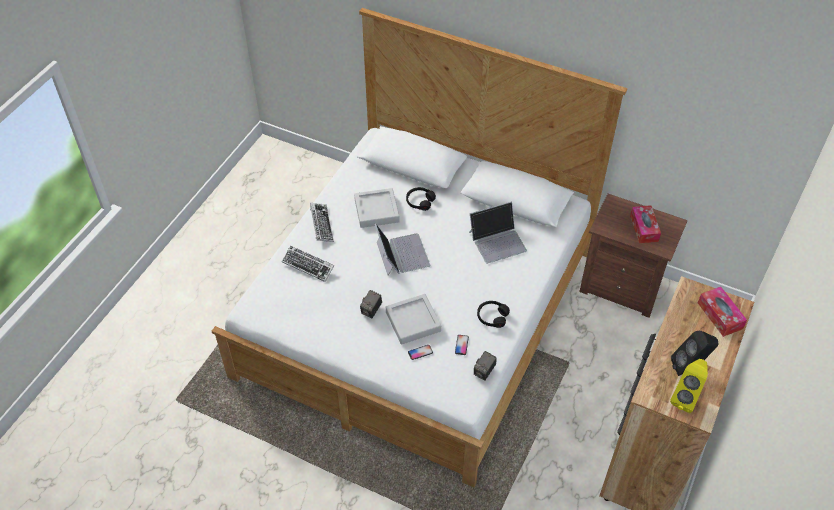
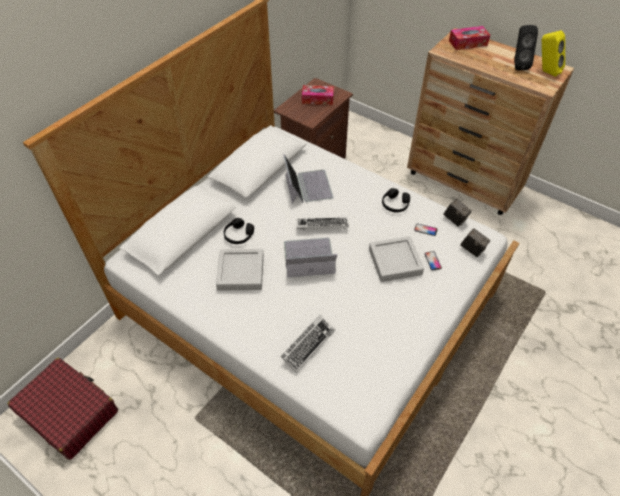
camera: 80 degrees left, 0 degrees up
(283, 175) = (69, 412): none -> red suitcase
(321, 224) = (246, 326): keyboard -> keyboard (322, 226)
(371, 310) = (377, 293): camera -> camera (472, 249)

